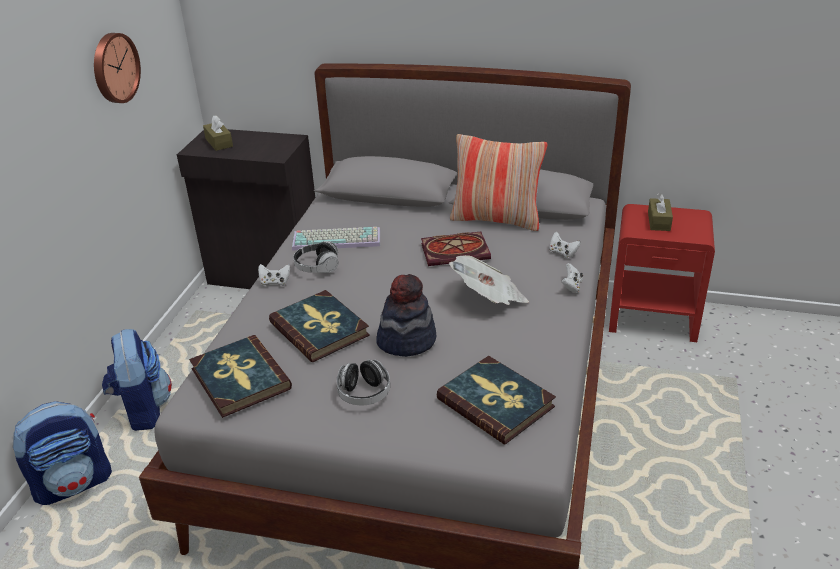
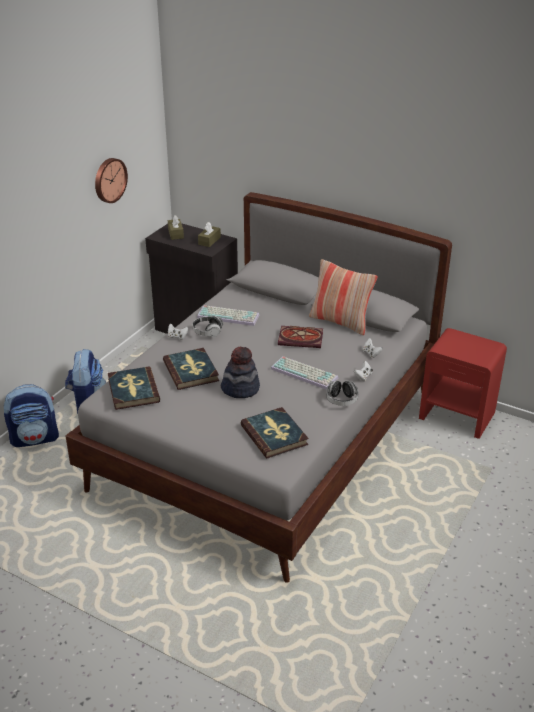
camera: 15 degrees right, 0 degrees up
(364, 394) = (200, 414): headphones -> headphones (341, 400)
(489, 298) = (305, 373): newspaper -> keyboard
(659, 221) = (462, 344): brown tissue box -> brown tissue box (209, 241)

